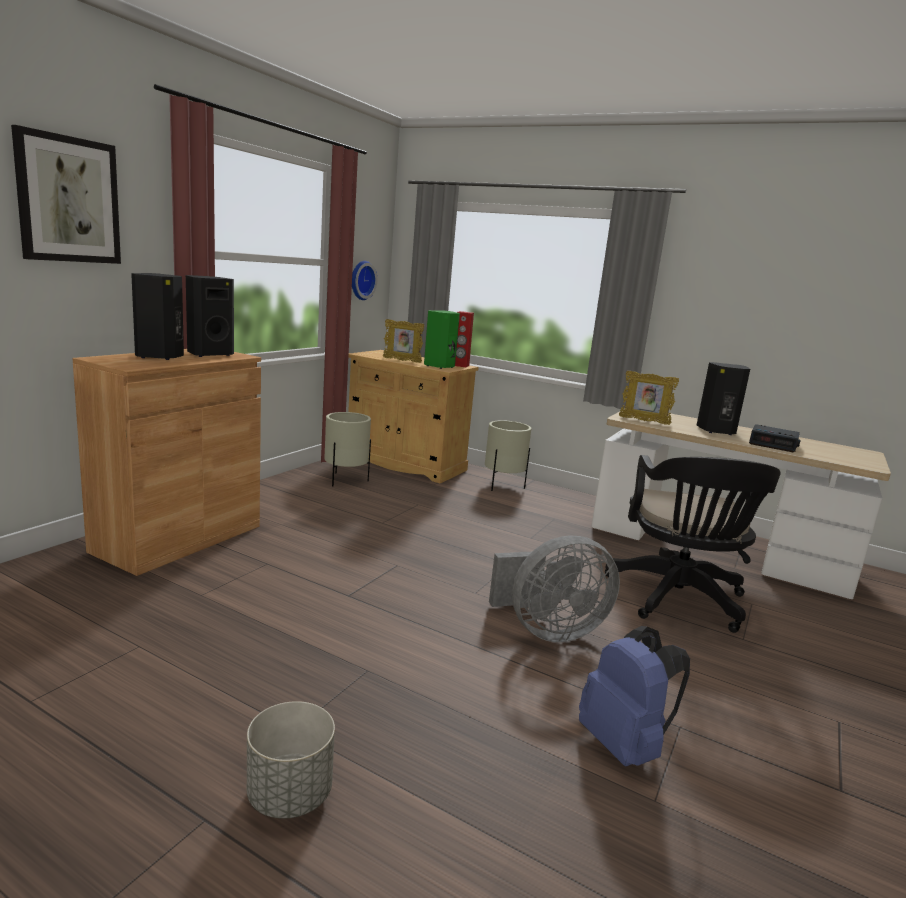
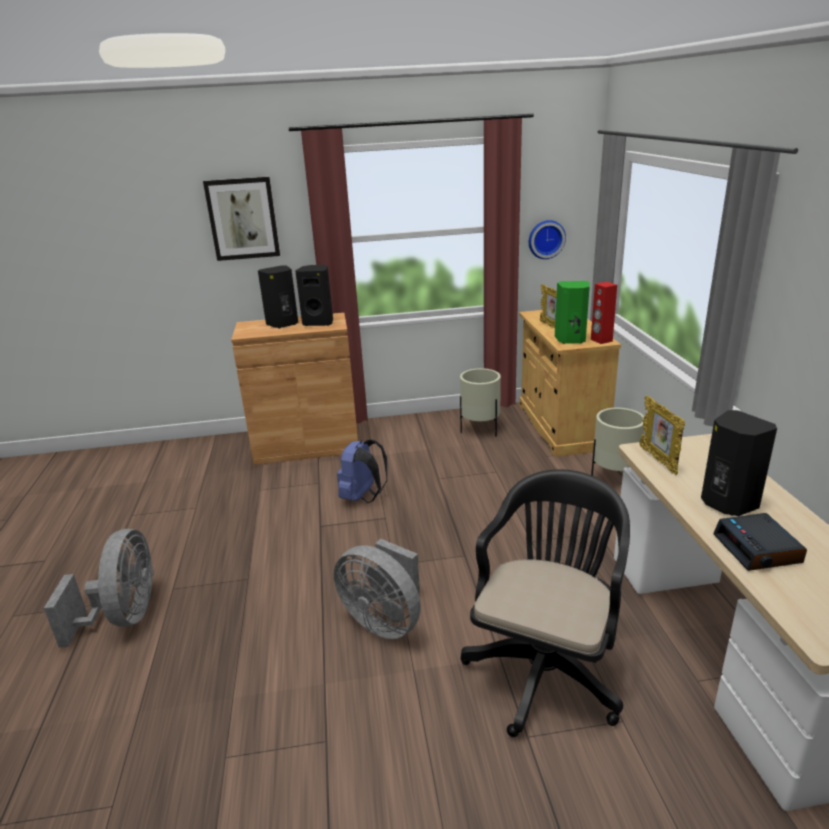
camera: 55 degrees right, 10 degrees up
(289, 795) = (124, 616): grey planter -> grey fan
(624, 745) = (273, 719): blue backpack -> blue backpack (363, 497)
(678, 600) = (546, 667): black office chair -> black office chair turned 150 degrees clockwise

